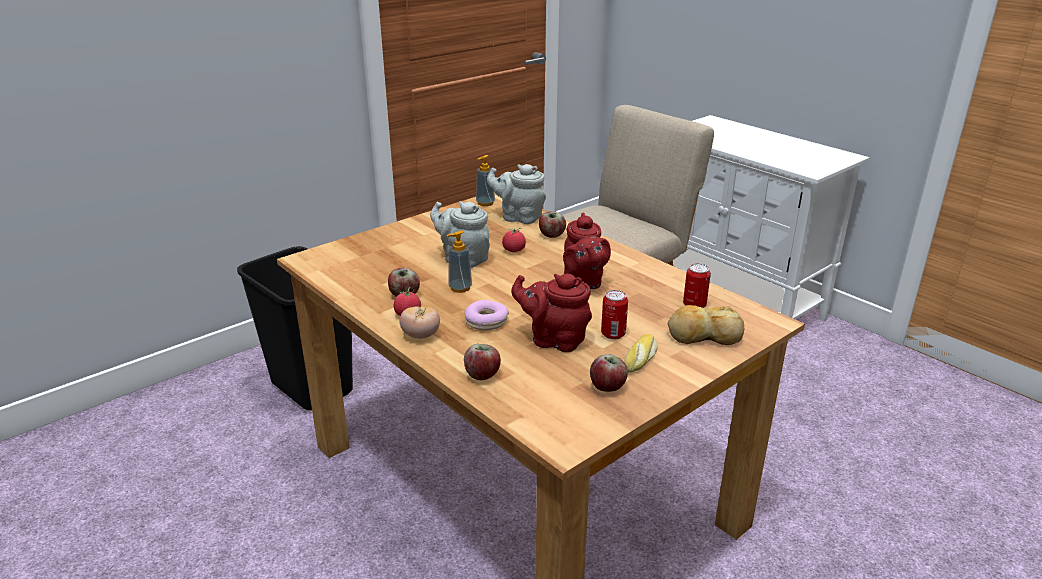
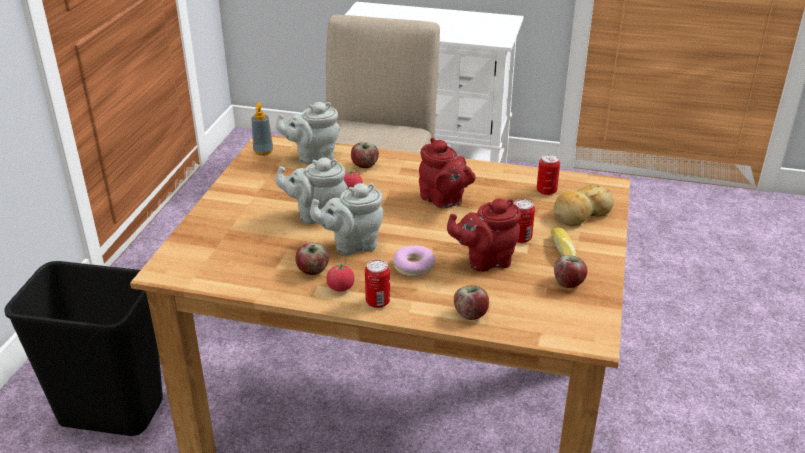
camera: 35 degrees left, 5 degrees up
(421, 336) = (378, 302): tomato -> can
(460, 288) = (352, 244): soap dispenser -> grey teapot

